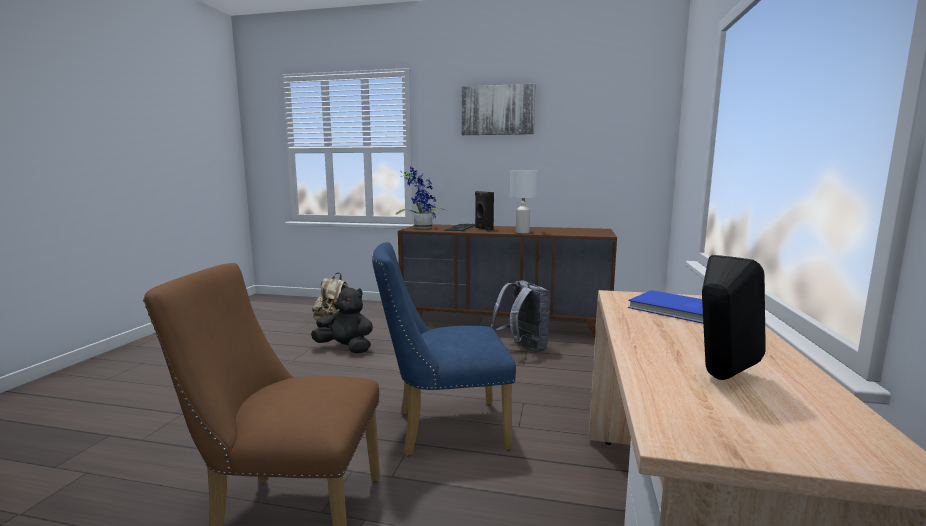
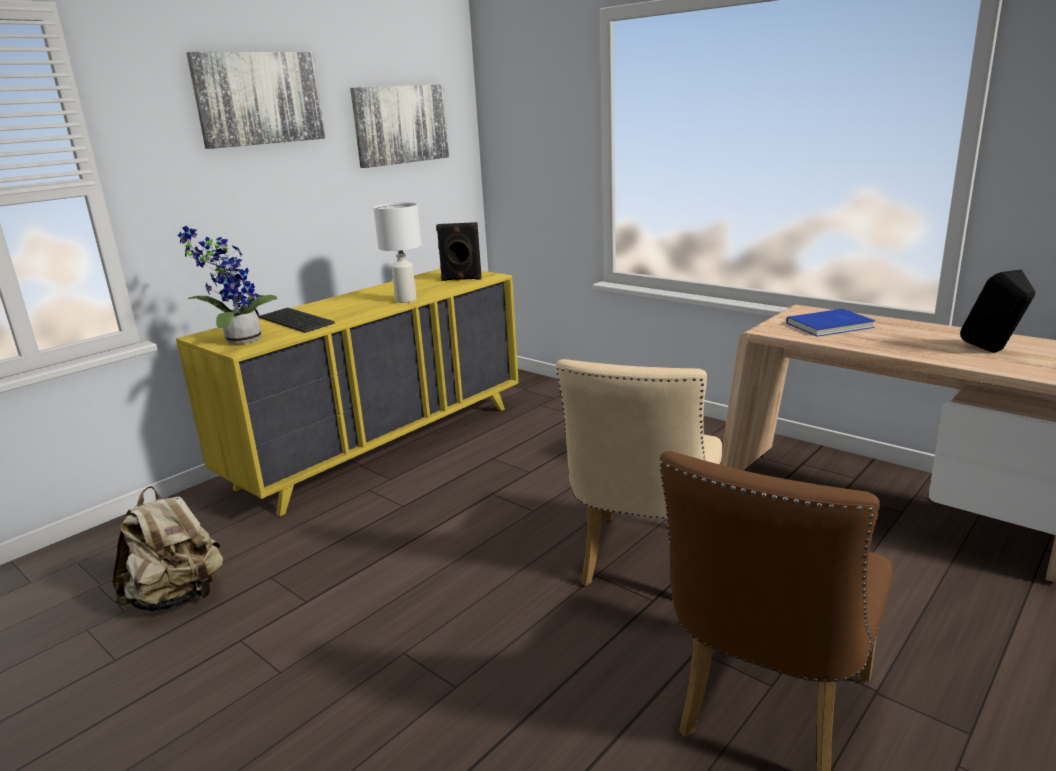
camera: 60 degrees left, 10 degrees up
(346, 348) = (300, 600): black plush toy -> none
(442, 429) = (643, 565): blue chair -> beige chair
(483, 229) = (332, 311): black speaker -> black speaker (461, 279)
(505, 323) = (382, 445): brown dresser -> yellow dresser
(523, 348) = (481, 458): grey backpack -> none
(598, 128) = (400, 124): none -> picture

